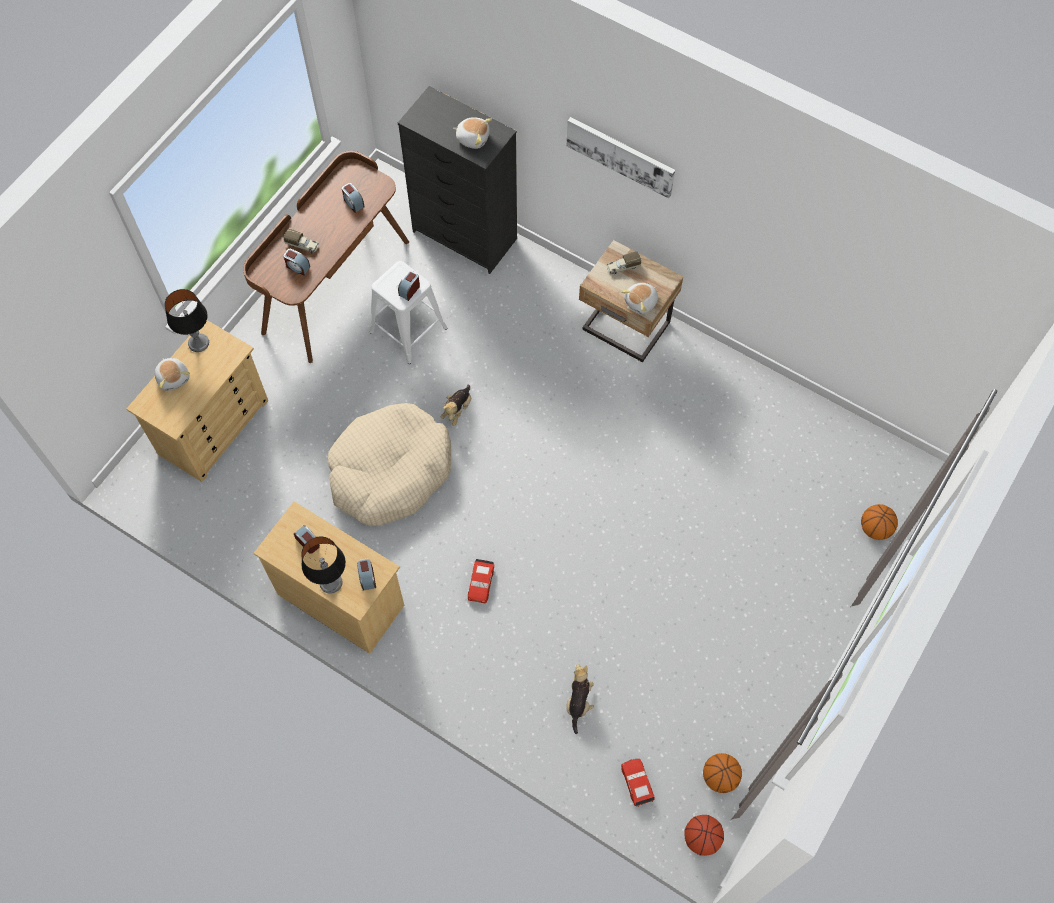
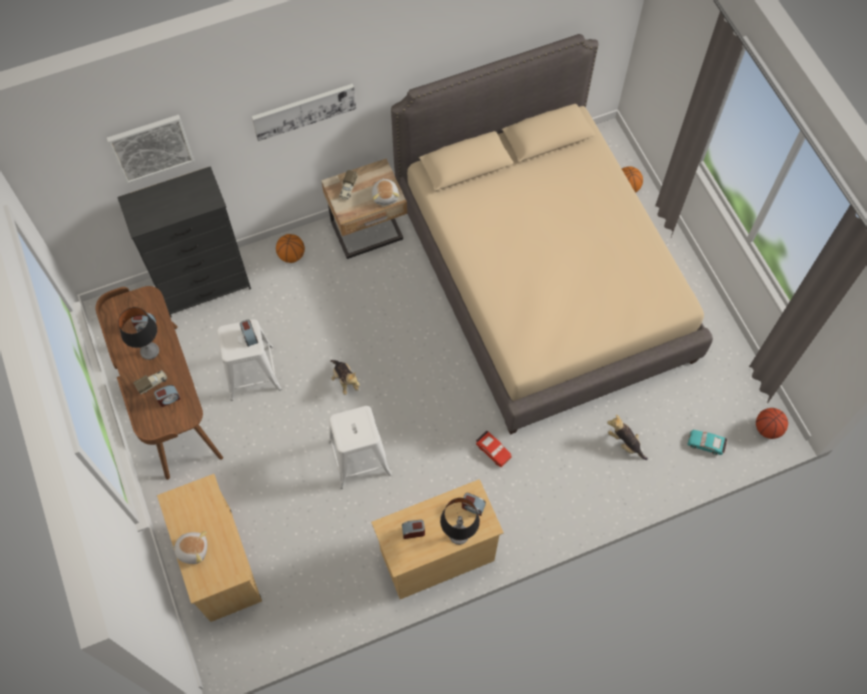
camera: 55 degrees left, 0 degrees up
(198, 343) = (176, 512): table lamp -> table lamp (150, 351)
(390, 471) = (359, 457): beige dog bed -> white stool
(473, 66) = (151, 148): none -> picture
(473, 138) = (191, 197): plush toy -> none
(637, 783) = (705, 443): red toy car -> turquoise toy car
(702, 513) = (543, 278): none -> beige bed
(719, 777) = (733, 391): basketball -> basketball (291, 255)

